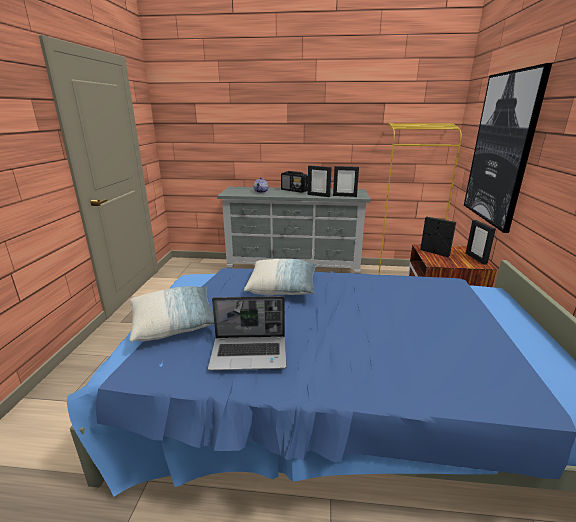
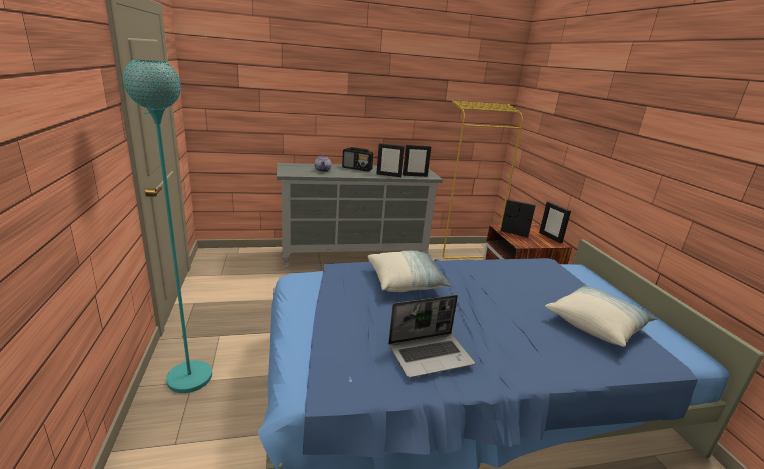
camera: 20 degrees left, 0 degrees up
(107, 353) = (189, 378): none -> turquoise floor lamp
(174, 323) = (327, 334): pillow -> pillow (596, 324)
(501, 149) = (569, 138): picture -> none

